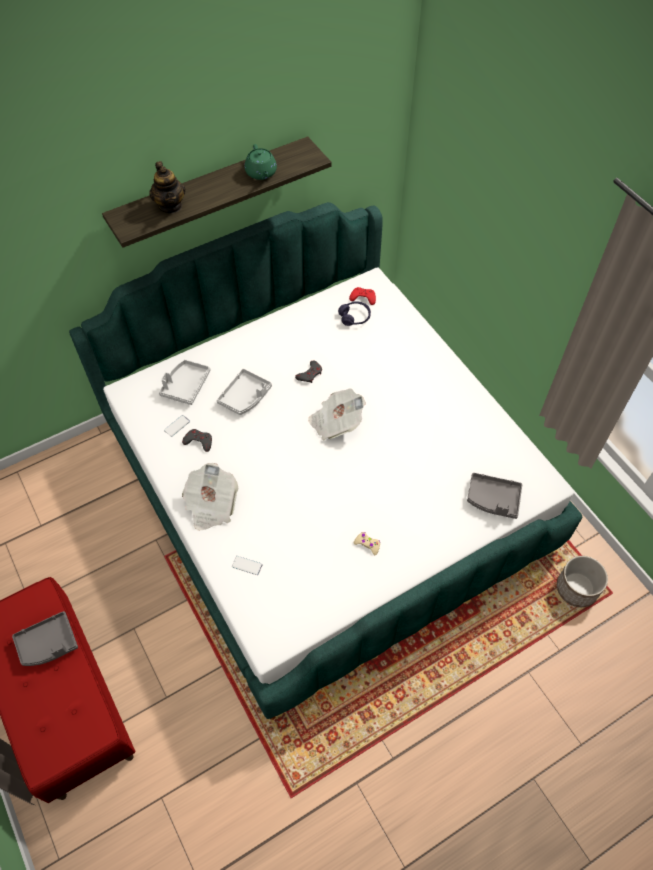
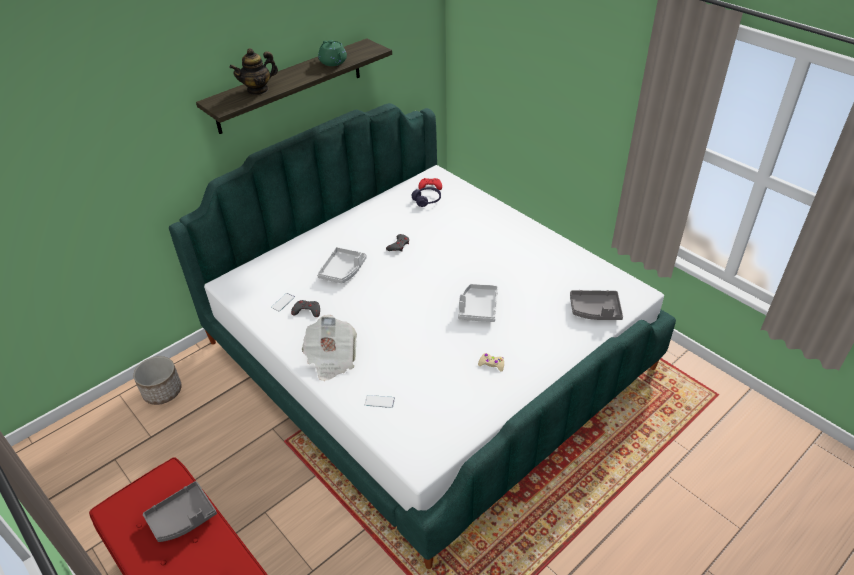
camera: 10 degrees left, 15 degrees down
(170, 205) = (258, 90): teapot -> teapot turned 90 degrees clockwise
(185, 386) = (284, 271): grey tray -> grey tray (478, 308)
(336, 422) = (433, 276): newspaper -> none
(576, 588) = (685, 397): planter -> planter (162, 391)

